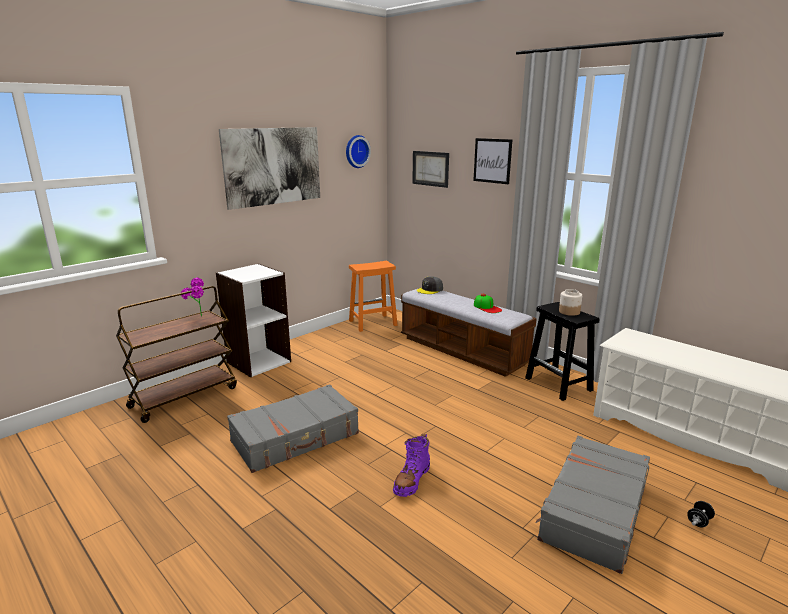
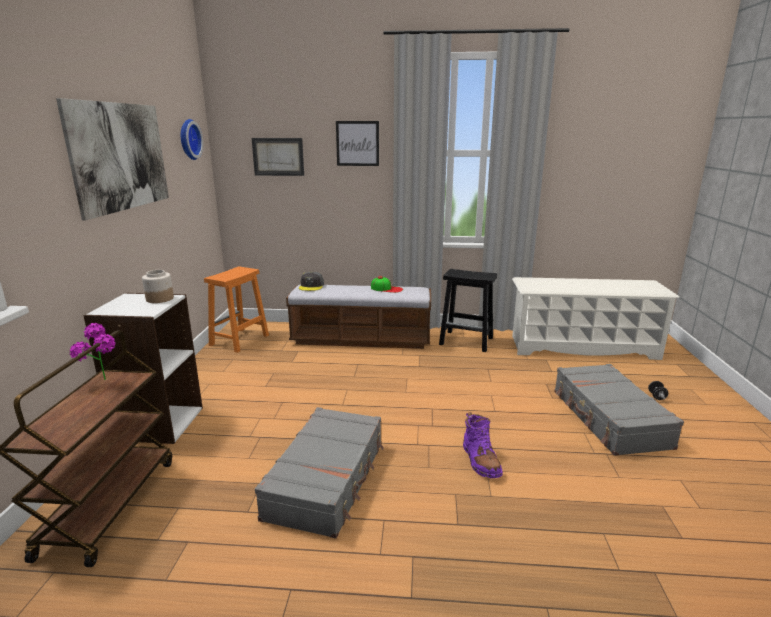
camera: 40 degrees left, 0 degrees up
(569, 312) = (471, 274): jar -> jar (159, 299)

